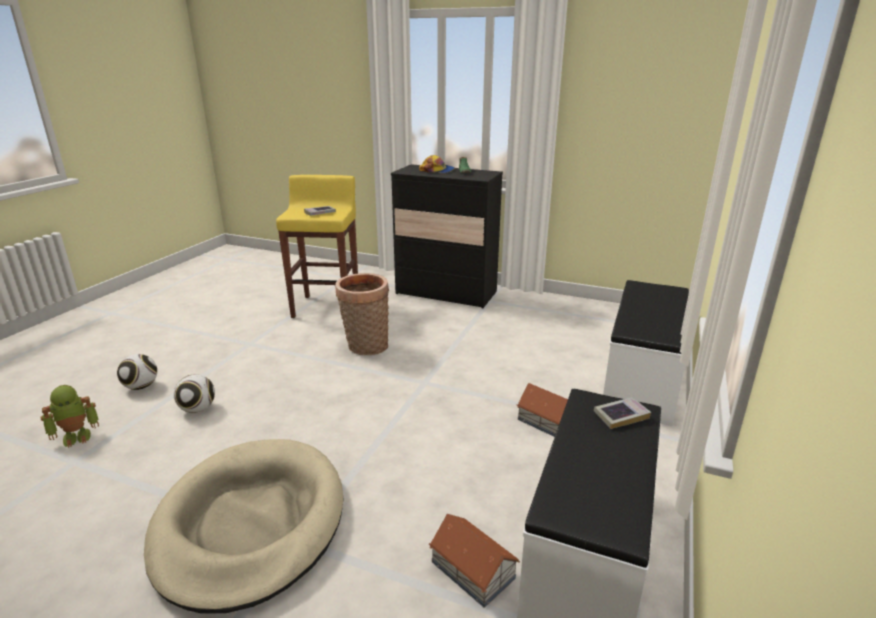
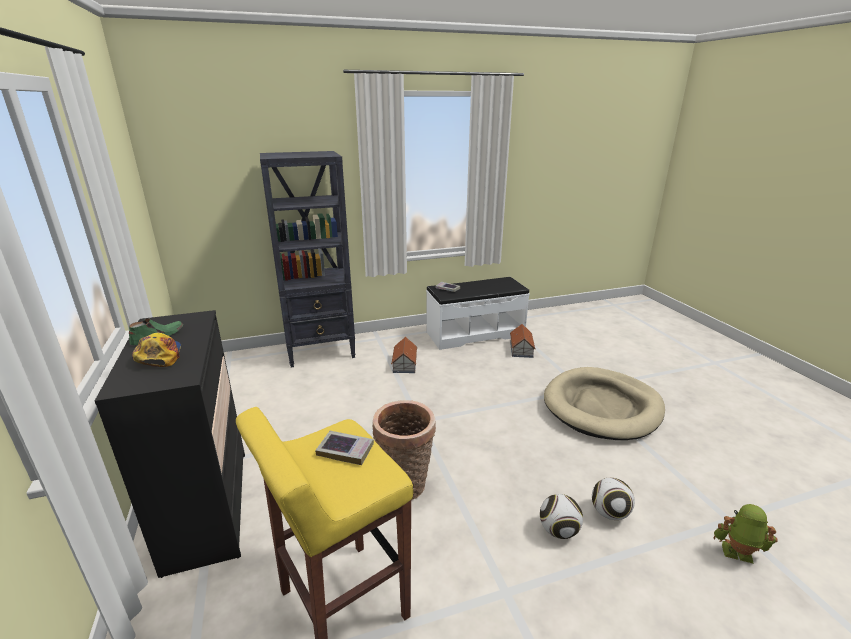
camera: 130 degrees left, 0 degrees up
(141, 386) = (669, 598): football -> football (558, 531)
(642, 380) = (321, 351): white bench -> black bookcase

